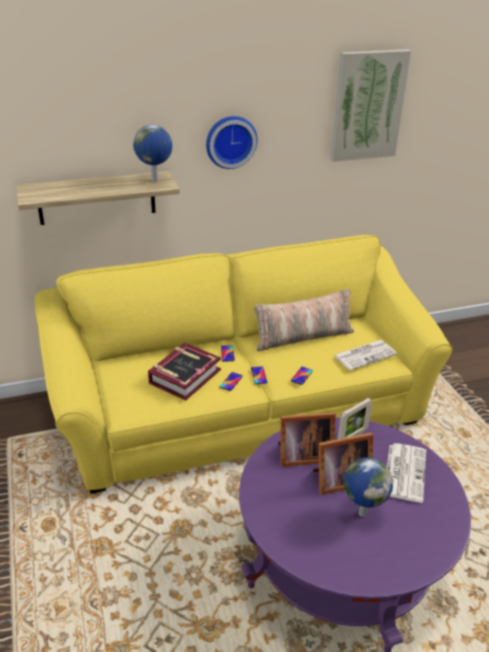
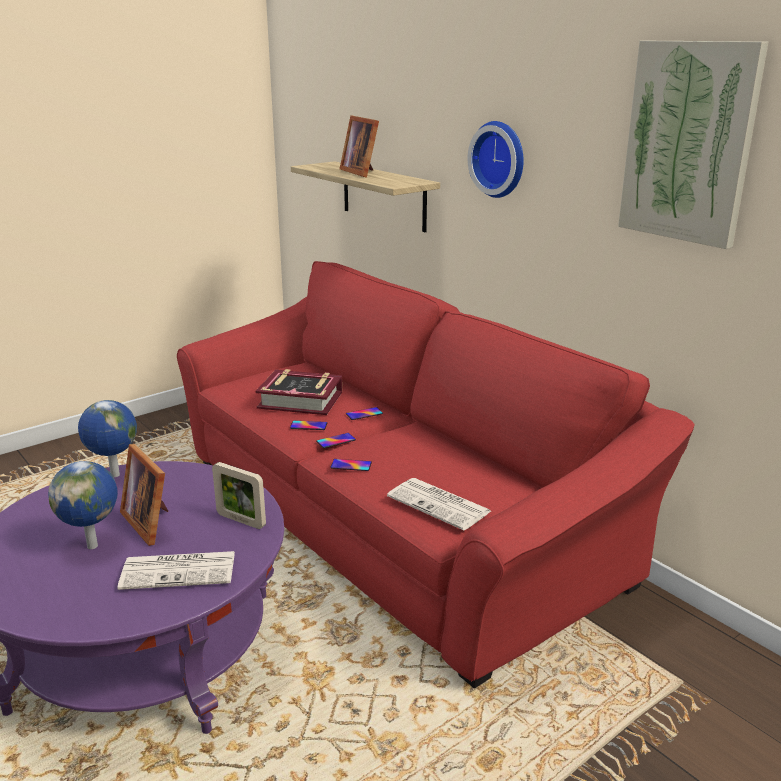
camera: 70 degrees right, 10 degrees down
(155, 181) = (401, 182): globe -> globe (114, 475)
(242, 408) = (391, 518): yellow sofa -> red sofa
(302, 455) = (189, 491): picture frame -> picture frame (362, 172)
(303, 337) = (444, 453): pillow -> none

